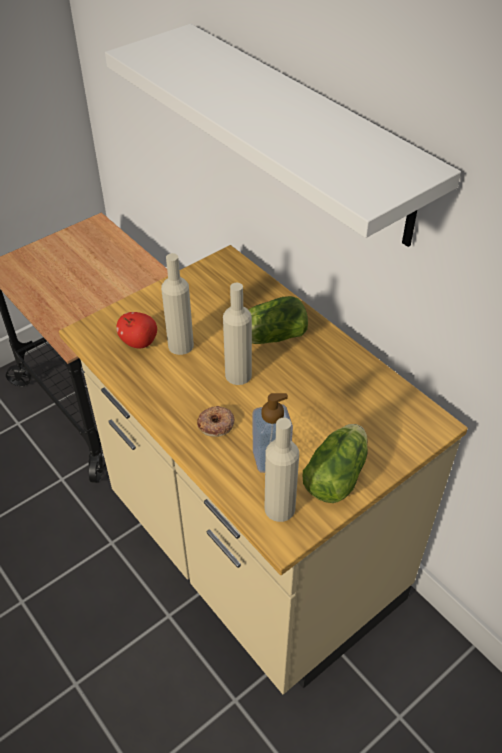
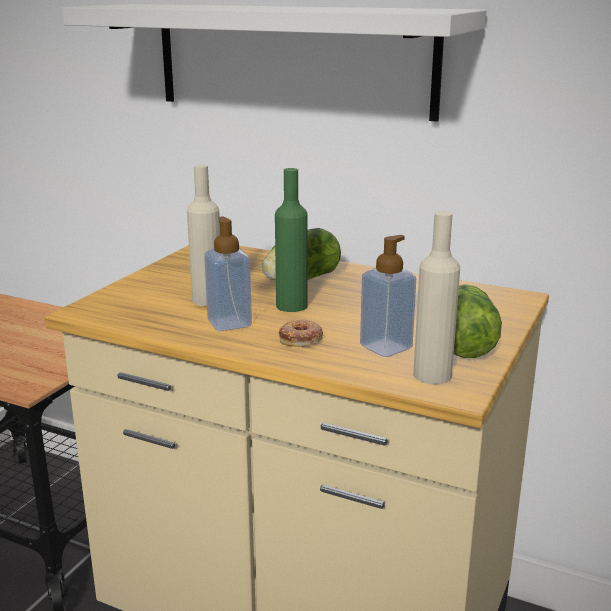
camera: 25 degrees left, 25 degrees down
(139, 342) = (155, 306): apple -> none
(178, 384) = (229, 323): none -> soap dispenser
(238, 375) = (291, 306): beige bottle -> green bottle

